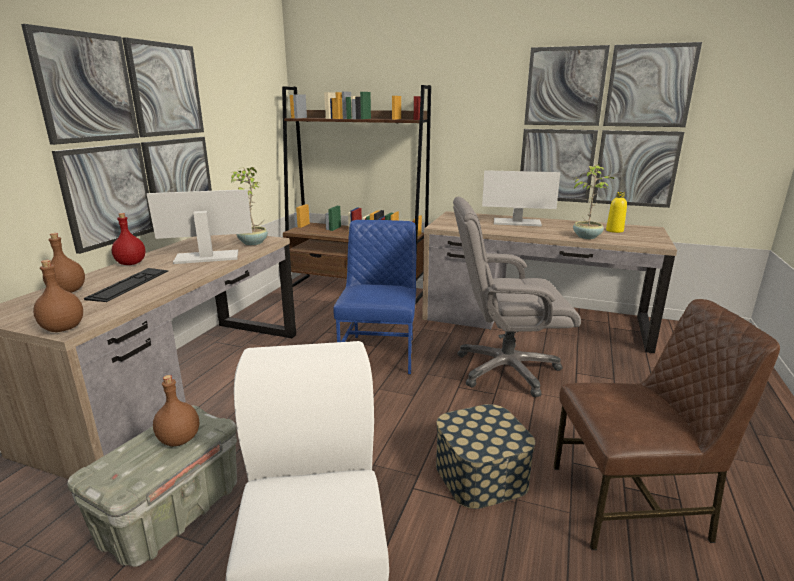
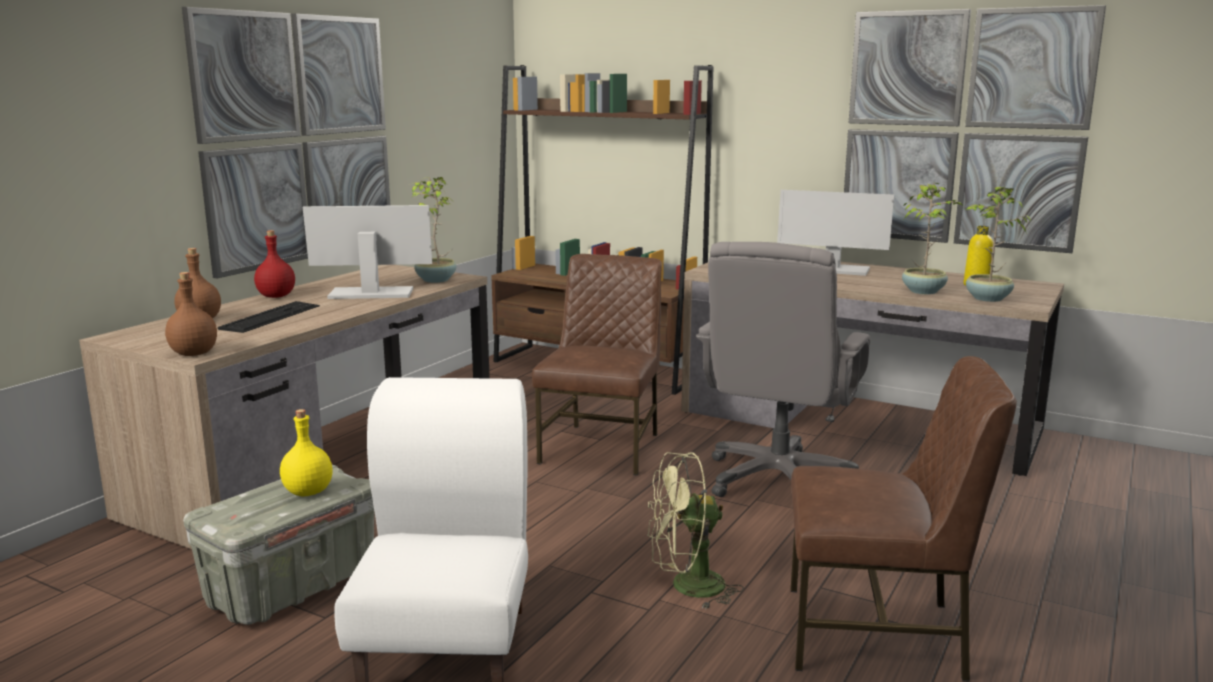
camera: 10 degrees right, 5 degrees down
(178, 440) = (307, 492): brown bottle -> yellow bottle
(380, 353) = (603, 448): blue chair -> brown chair
(481, 474) = (687, 587): storage box -> green fan
(505, 369) = (778, 480): grey office chair -> grey office chair turned 75 degrees counterclockwise
(630, 241) = (987, 299): none -> potted plant

